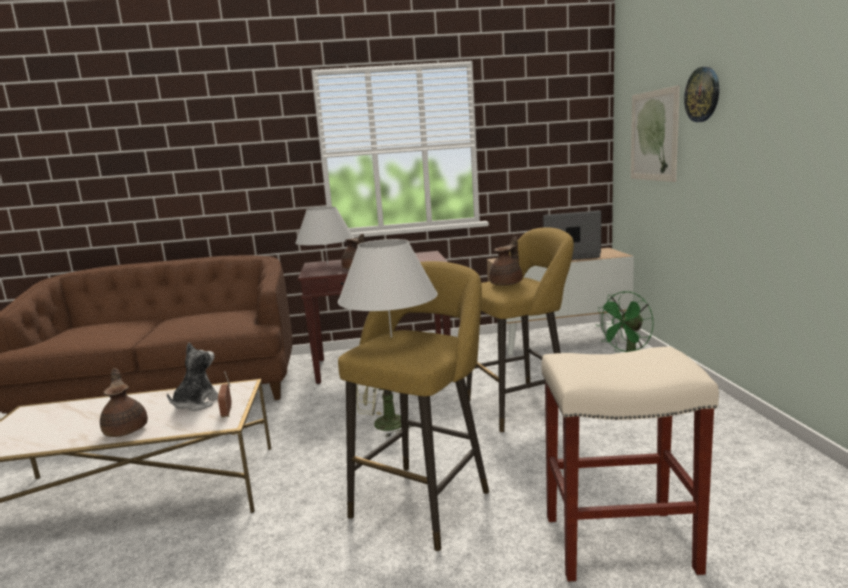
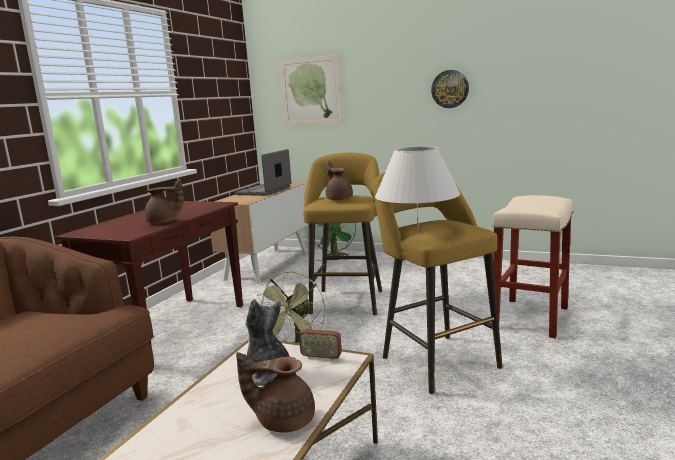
camera: 60 degrees left, 0 degrees up
(327, 264) = (102, 229): white table lamp -> none
(702, 94) = (365, 61): wall clock -> wall clock (450, 89)

